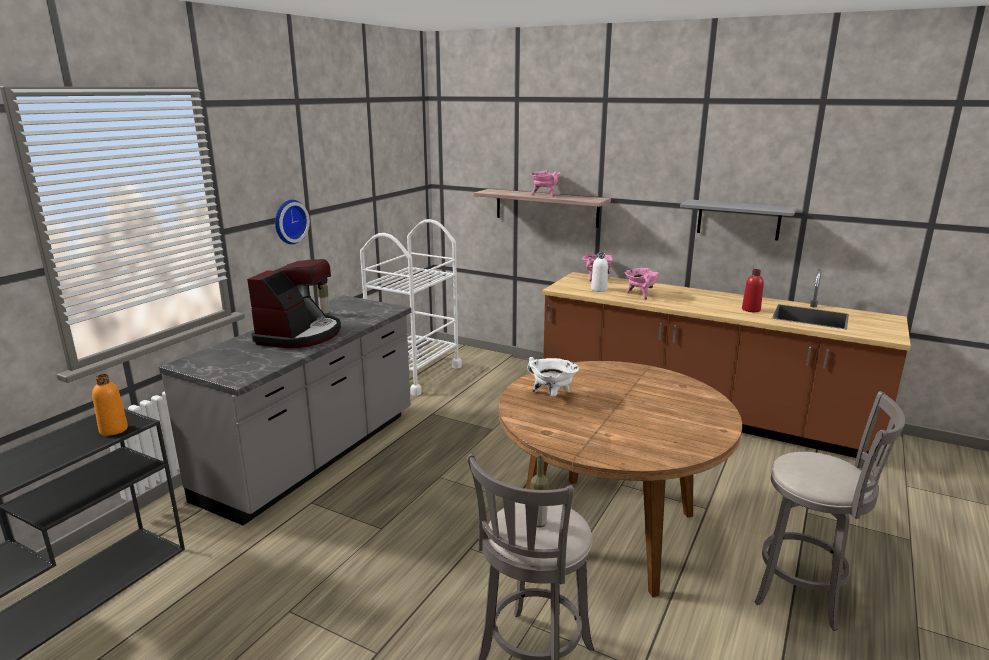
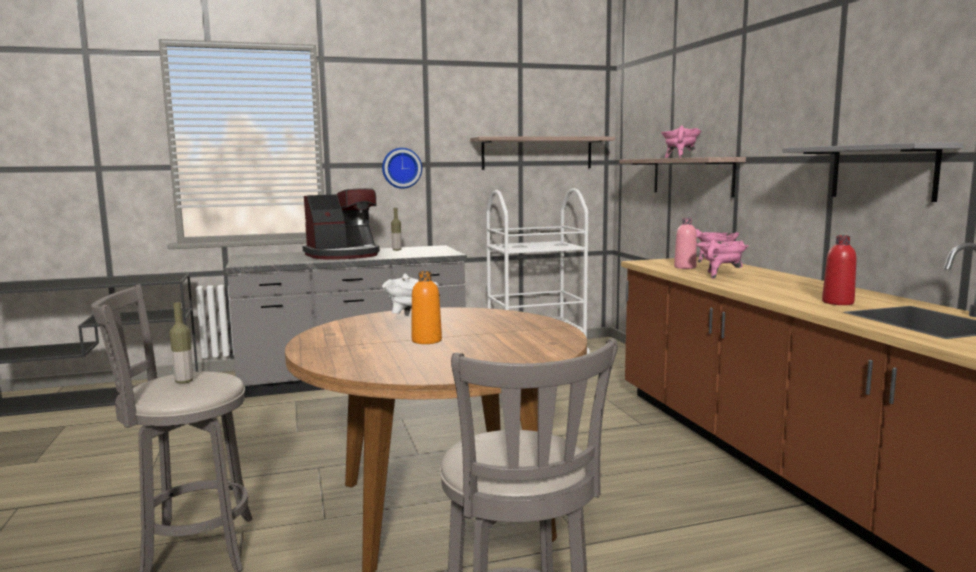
camera: 45 degrees right, 10 degrees down
(113, 430) = (156, 280): orange bottle -> orange bottle (426, 340)
(385, 187) = (537, 153): none -> shelf
(599, 289) = (685, 267): white bottle -> pink bottle

